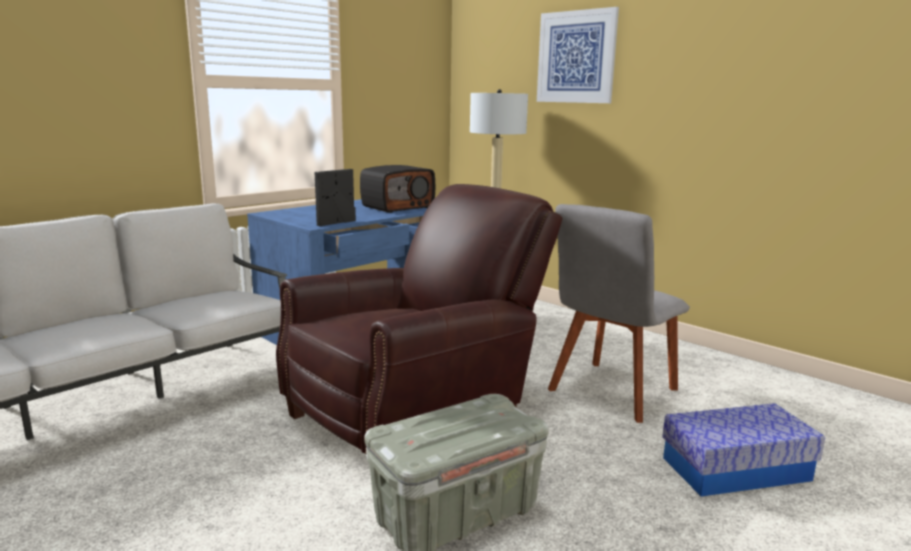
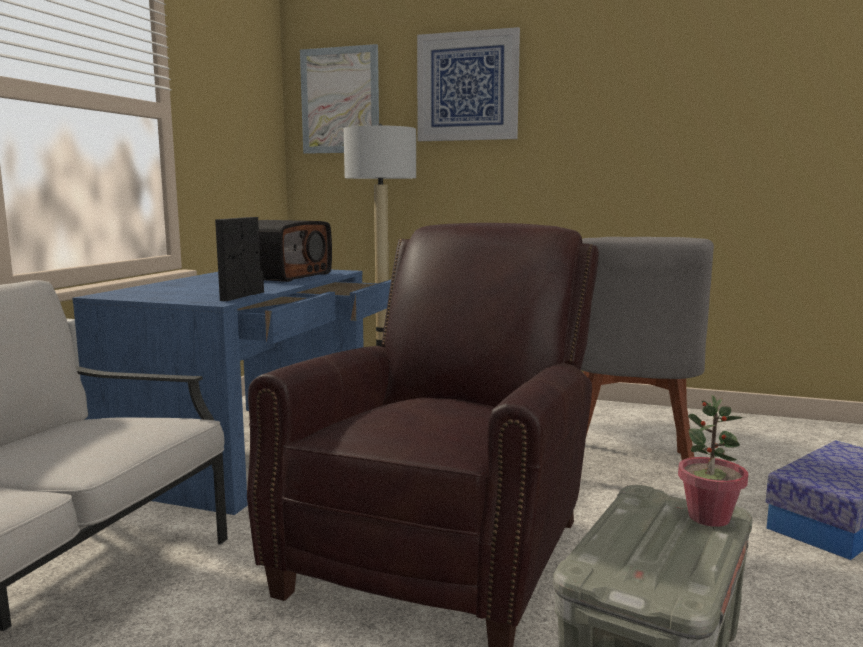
camera: 25 degrees left, 5 degrees down
(487, 66) = (340, 100): none -> picture
(507, 424) = (708, 517): none -> potted plant

